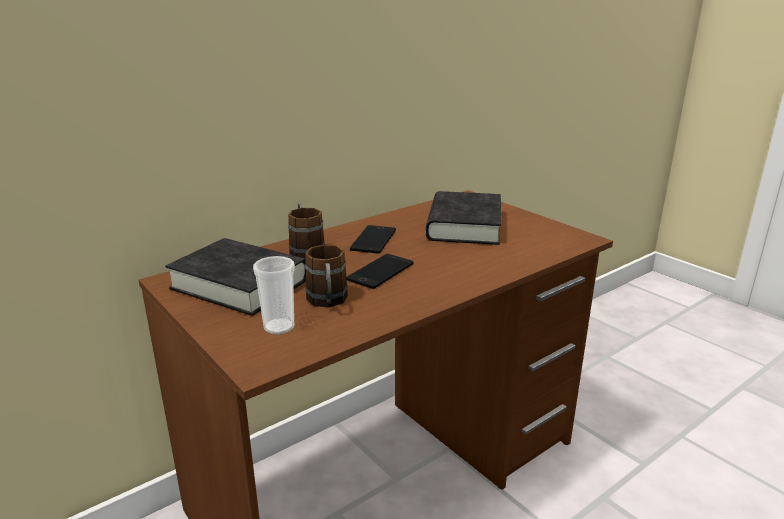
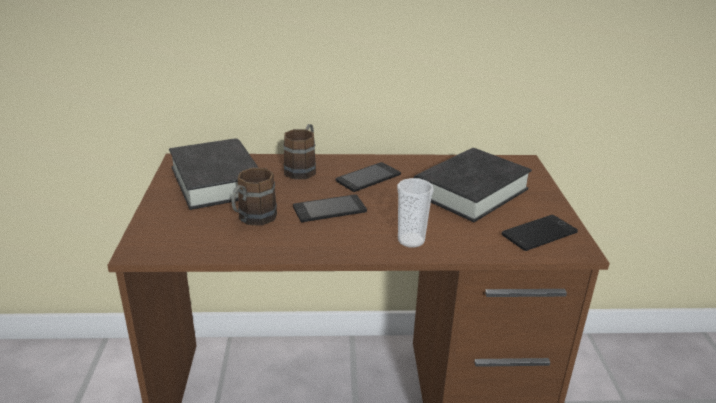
camera: 35 degrees right, 5 degrees up
(279, 327) = (193, 226): cup -> cup (411, 240)
(549, 237) = (539, 233): none -> phone

